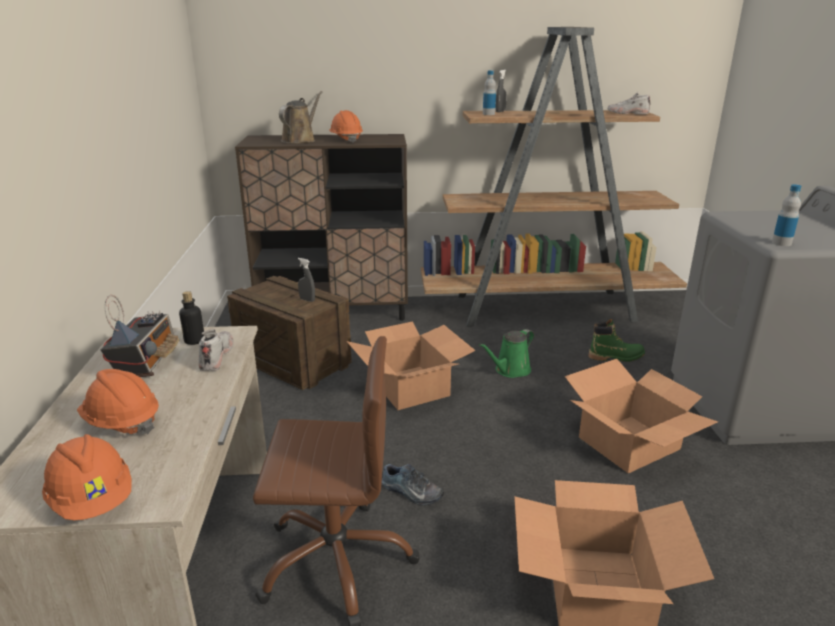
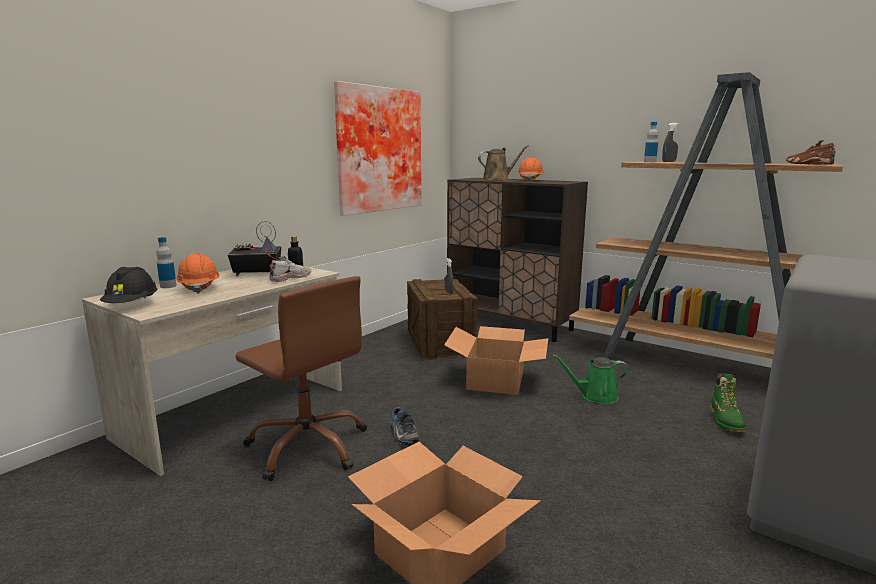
camera: 40 degrees right, 10 degrees down
(93, 500) = (132, 305): orange hard hat -> black hard hat
(147, 364) = (256, 274): radio -> radio turned 135 degrees counterclockwise
(153, 119) = (377, 150): none -> picture
(616, 357) = (726, 421): green boot -> green boot turned 60 degrees clockwise
(627, 113) = (808, 164): white shoe -> brown shoe
(630, 443) = (632, 482): cardboard box -> none
(781, 243) = (826, 278): bottle -> bottle (168, 286)

